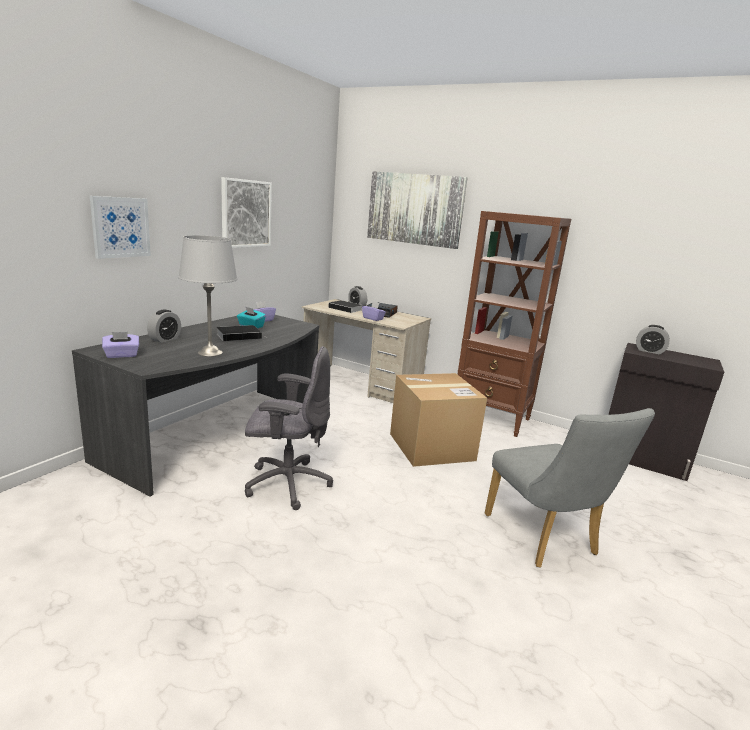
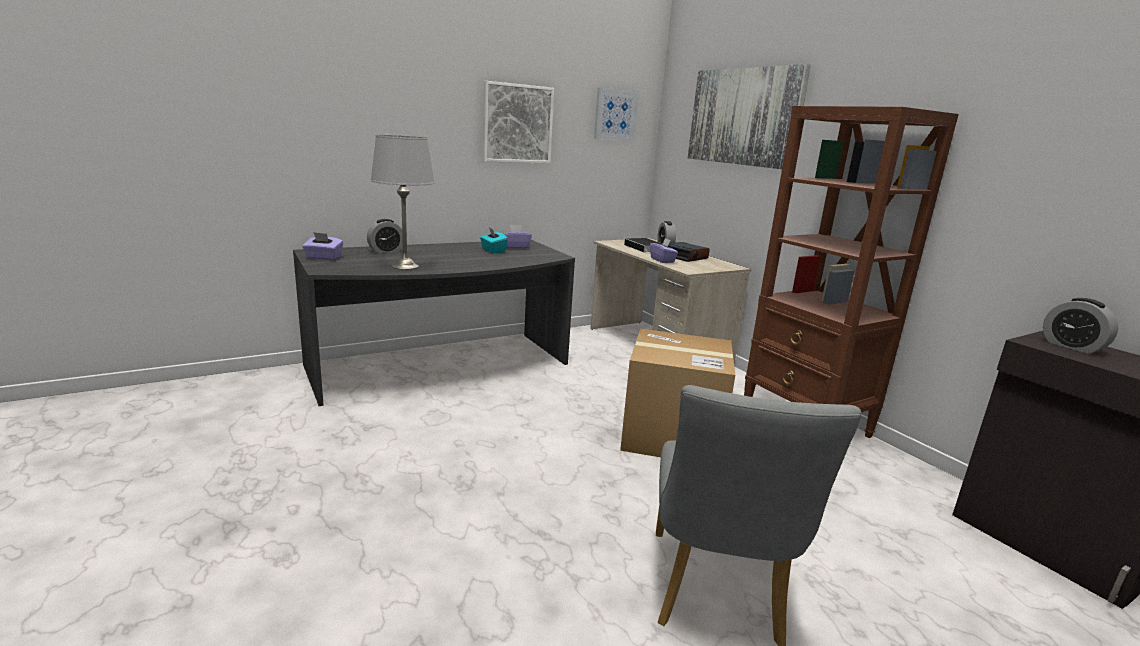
camera: 30 degrees right, 0 degrees up
(120, 227) = (354, 131): picture -> picture (615, 115)
(240, 336) = (464, 257): book -> none
(286, 483) = (453, 429): grey office chair -> none

